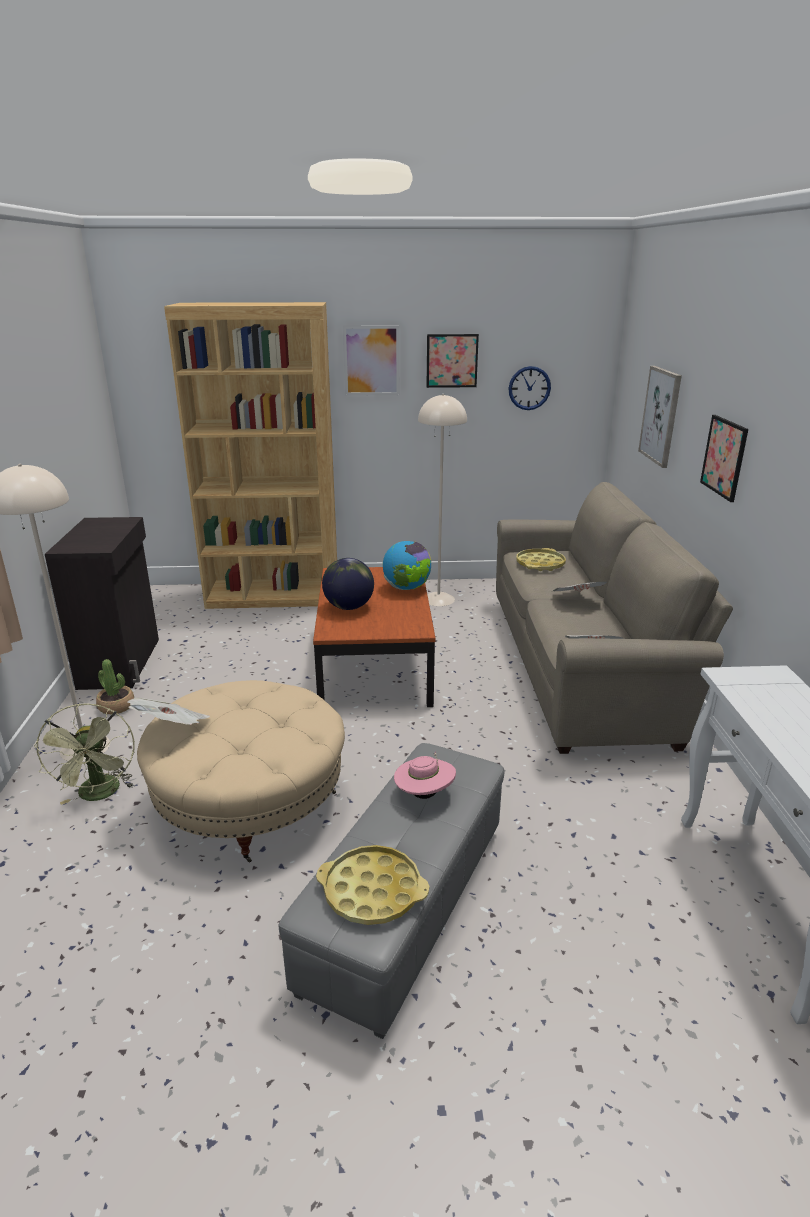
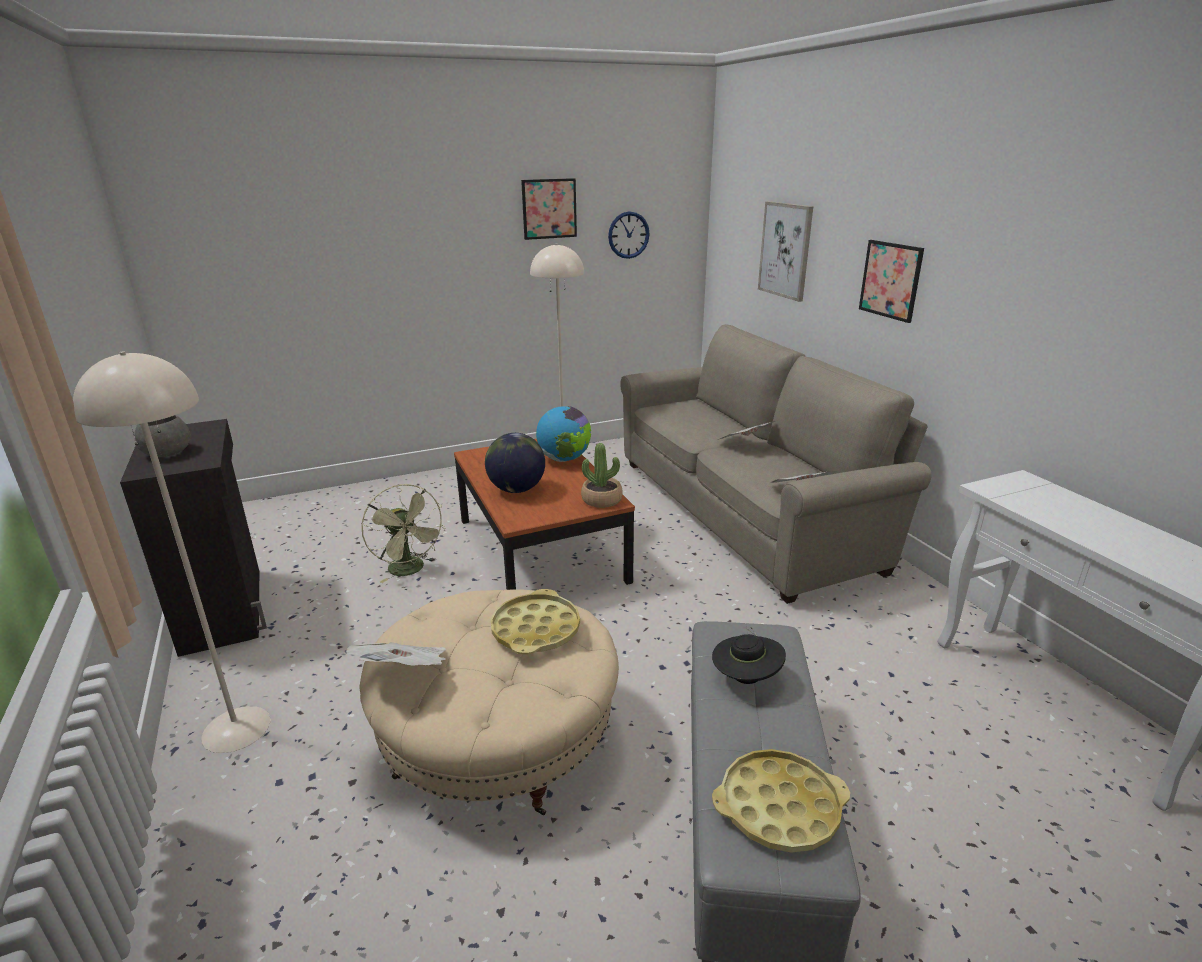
camera: 20 degrees left, 0 degrees up
(86, 537) = (166, 453): none -> grey bowl
(100, 795) = (295, 785): green fan -> green fan (410, 570)
(116, 706) = (250, 665): potted plant -> potted plant (602, 500)
(274, 596) = (377, 496): brown bookcase -> none
(371, 360) = (462, 212): picture -> none
(424, 794) = (746, 678): pink hat -> black hat
(540, 564) = (681, 415): yellow tray -> yellow tray (536, 630)

